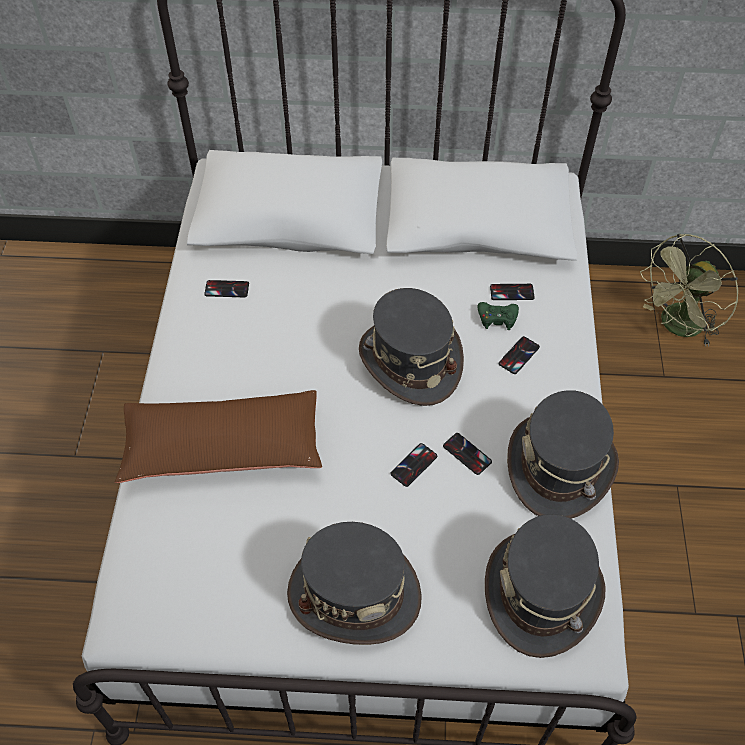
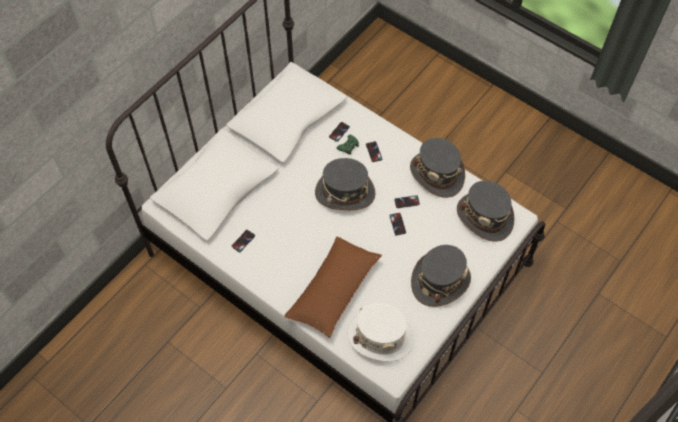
camera: 55 degrees left, 5 degrees up
(181, 563) = (380, 337): none -> white hat
(677, 327) = (362, 88): green fan -> none

